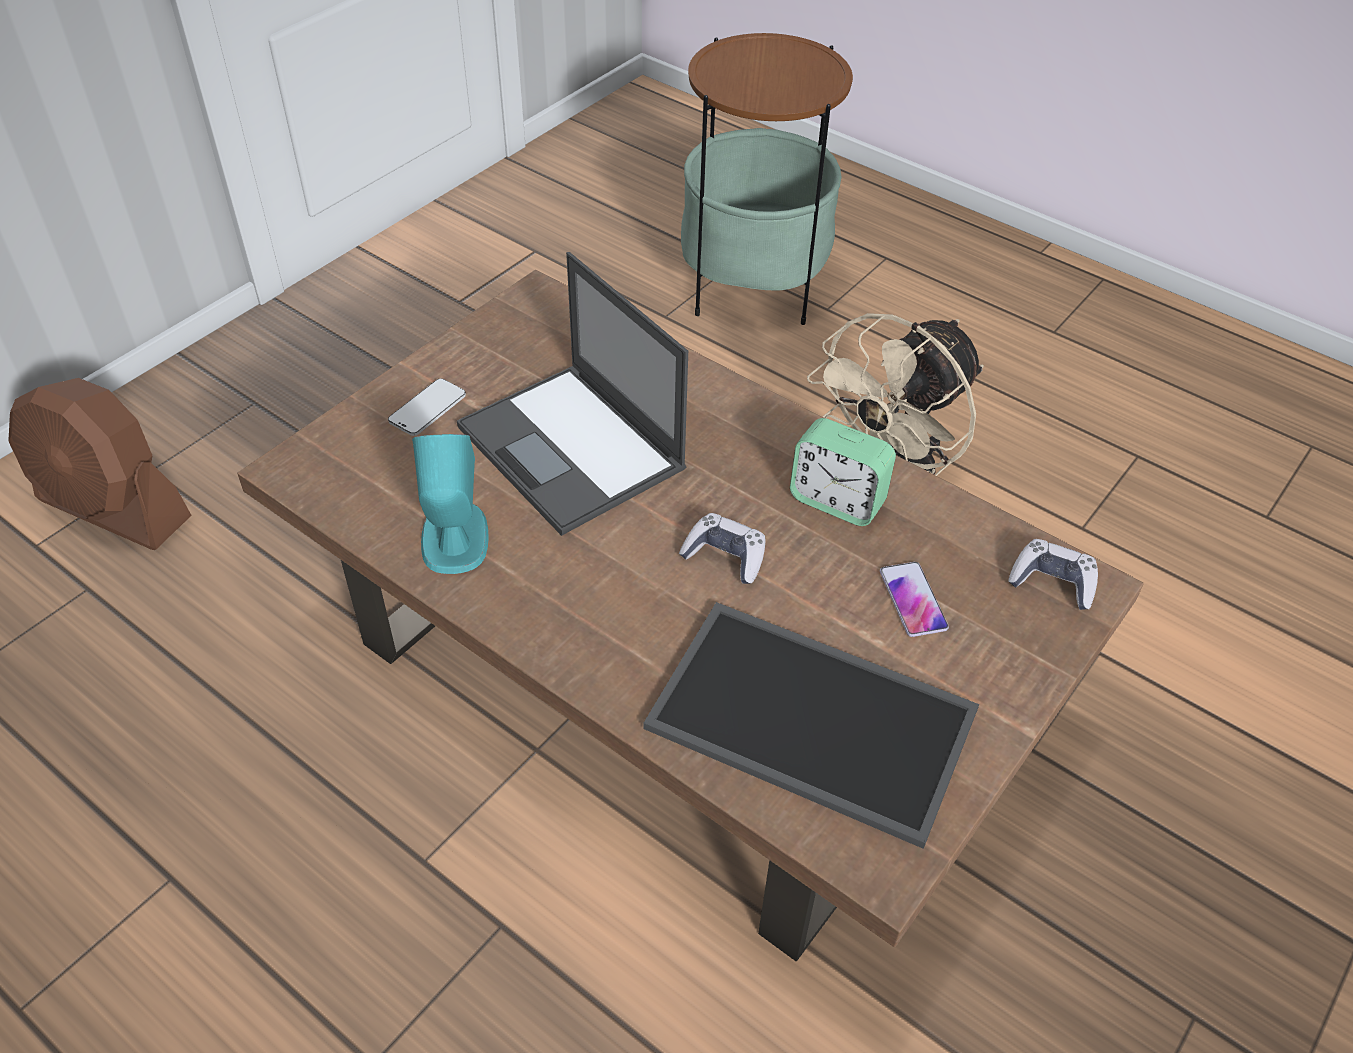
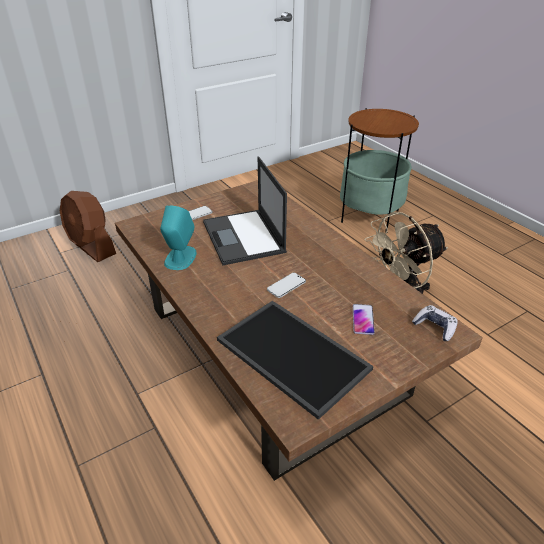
camera: 20 degrees right, 10 degrees down
(725, 556) = (286, 286): game controller -> phone
(837, 501) = (346, 276): alarm clock -> none

